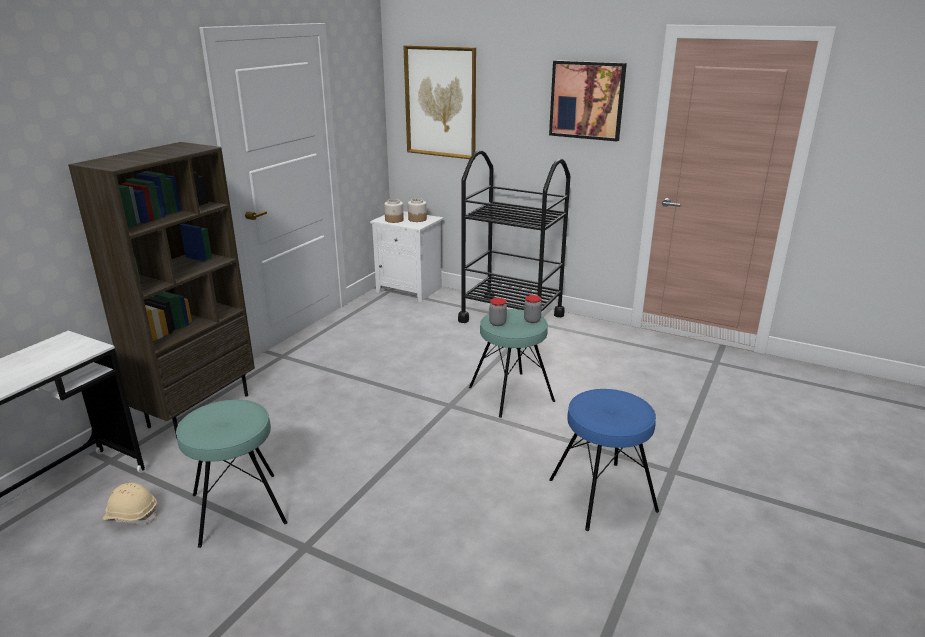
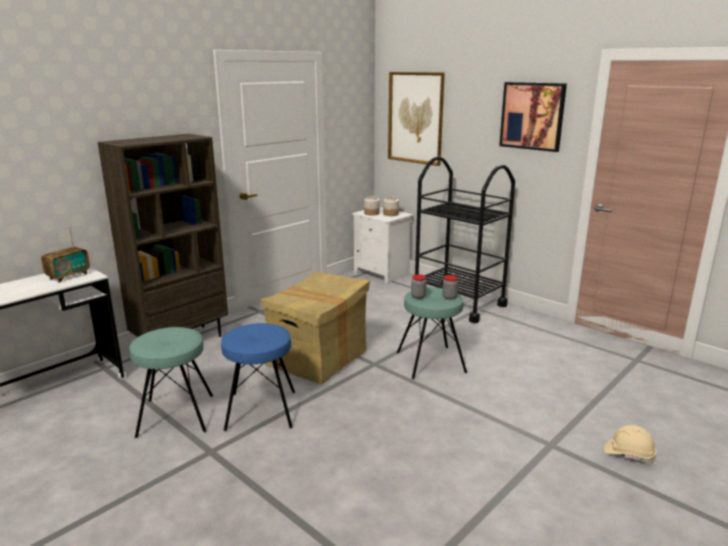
camera: 15 degrees right, 5 degrees down
(57, 352) = (68, 276): none -> radio
(131, 515) = (100, 407): beige hard hat -> beige hard hat (628, 454)
(381, 408) = (318, 358): none -> cardboard box
(602, 495) = (475, 454): blue stool -> blue stool (261, 410)

